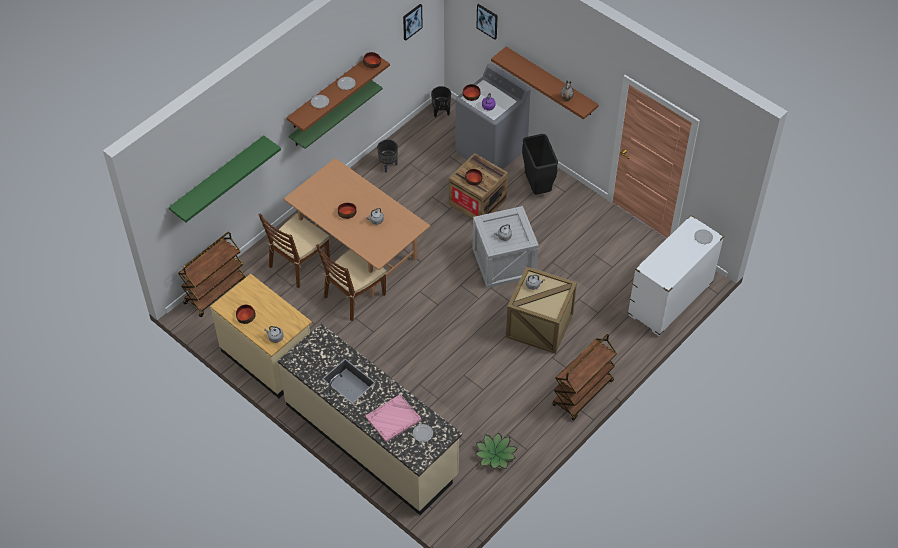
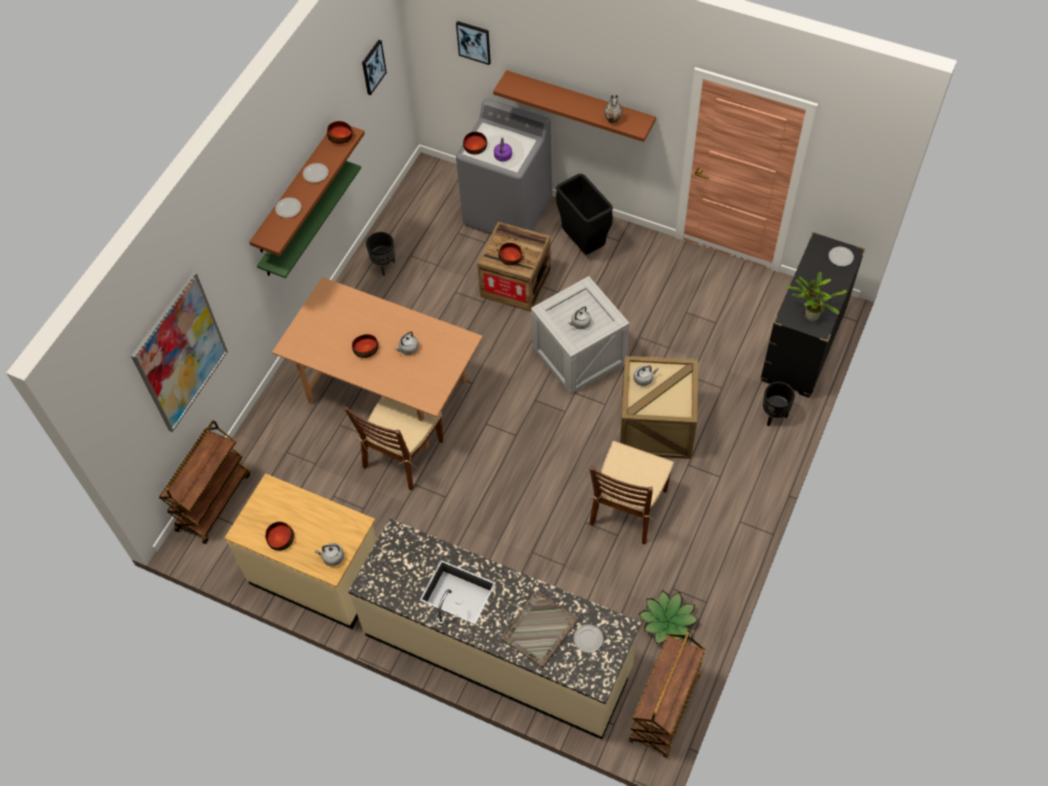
camera: 15 degrees left, 5 degrees up
(218, 177) = (180, 353): green shelf -> picture
(298, 264) = (313, 430): brown chair -> brown chair (628, 508)
(393, 419) = (539, 630): pink tray -> grey tray
(441, 112) = (426, 178): black planter -> black planter (773, 416)
(583, 394) = (746, 503): brown cart -> brown cart (665, 709)
(663, 270) = (810, 315): none -> potted plant
(670, 299) = (803, 346): white dresser -> black dresser

